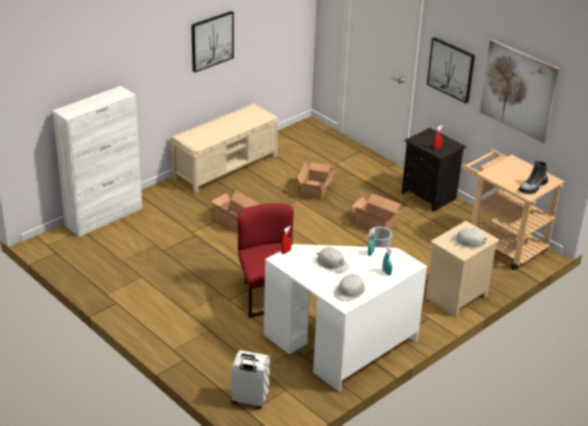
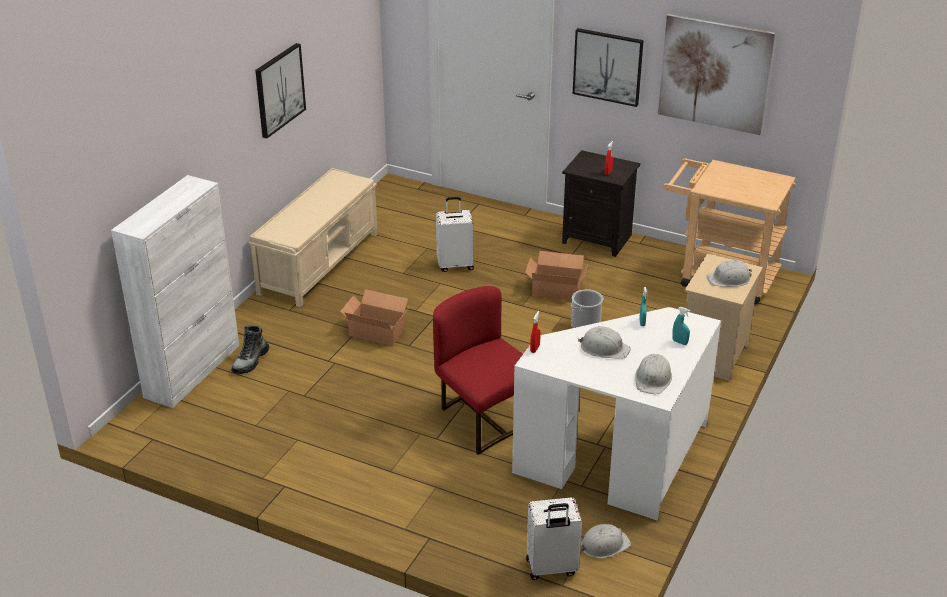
camera: 20 degrees left, 0 degrees up
(293, 397) = (604, 545): none -> white hard hat
(316, 190) = (455, 265): cardboard box -> white suitcase
(533, 187) = (767, 193): boot -> boot (250, 361)

